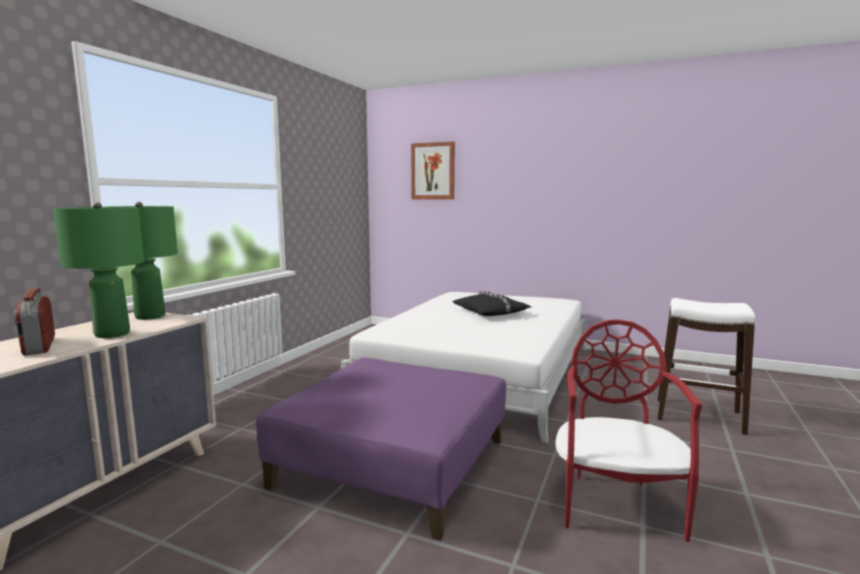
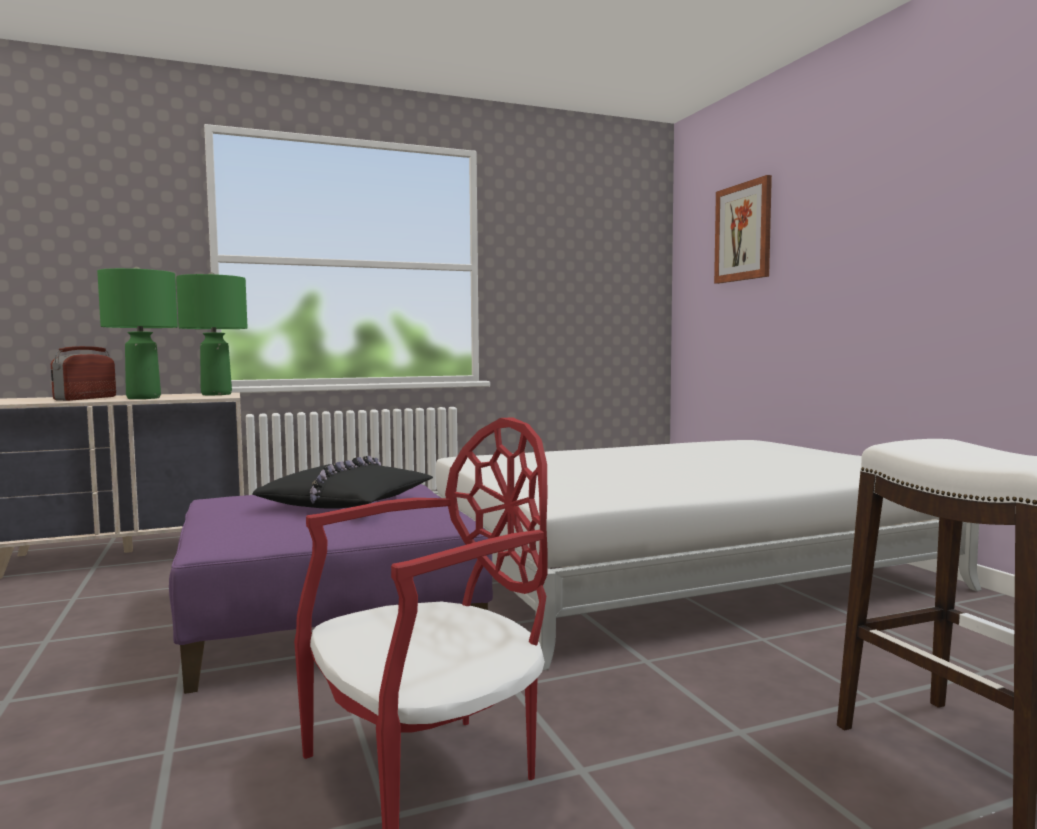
camera: 45 degrees right, 5 degrees down
(491, 312) = (703, 461): black pillow -> black pillow (348, 502)

